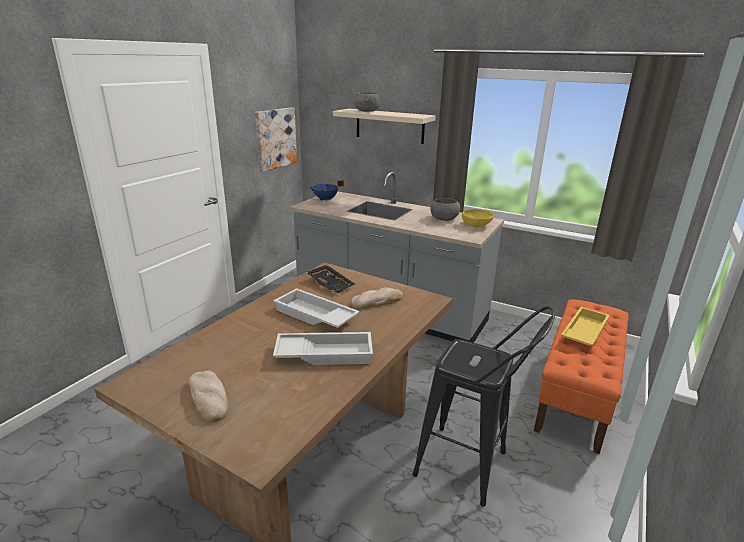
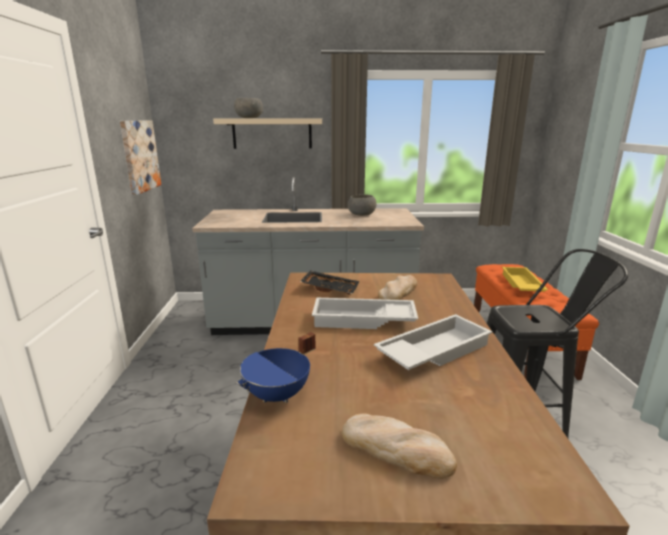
camera: 30 degrees left, 5 degrees down
(326, 199) = (223, 217): blue cooking pot -> blue cooking pot (278, 395)
(476, 226) = (396, 215): yellow bowl -> none

